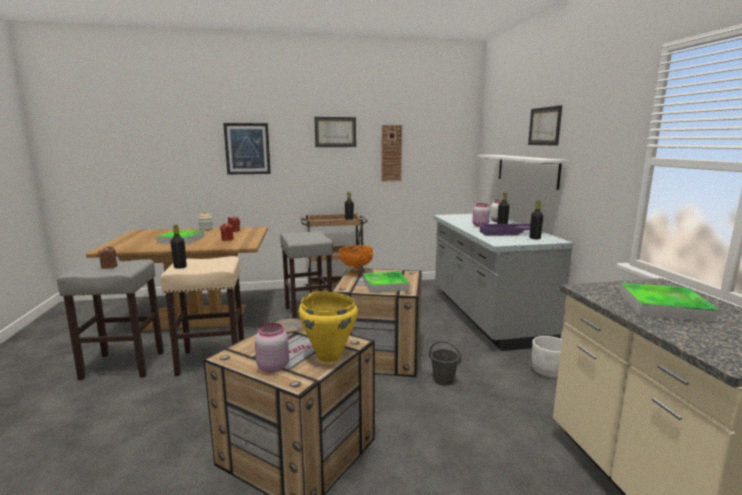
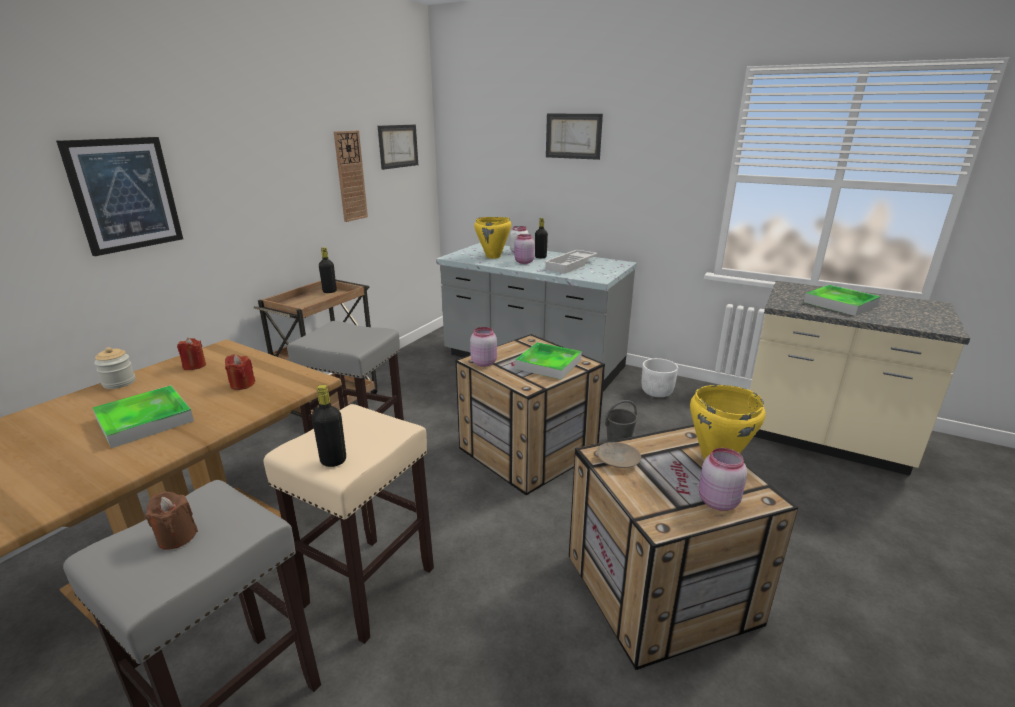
camera: 50 degrees left, 10 degrees up
(335, 132) = (274, 147): picture -> picture (398, 146)
(356, 272) = (483, 362): orange bowl -> pink jar
(470, 220) = (493, 257): none -> yellow cooking pot
(507, 233) = (571, 265): purple tray -> white tray
(526, 170) = (544, 187): white shelf -> none
(535, 238) = (605, 265): black bottle -> none

